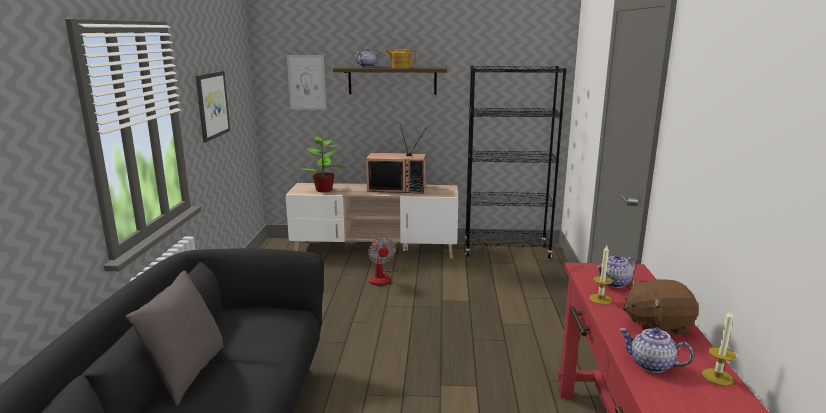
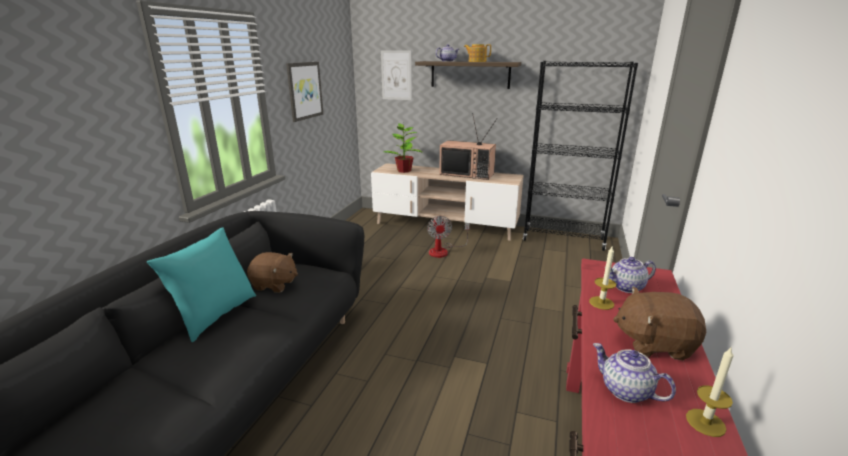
camera: 15 degrees right, 5 degrees up
(186, 374) = (215, 315): grey pillow -> turquoise pillow
(237, 332) = (274, 285): none -> brown plush toy

